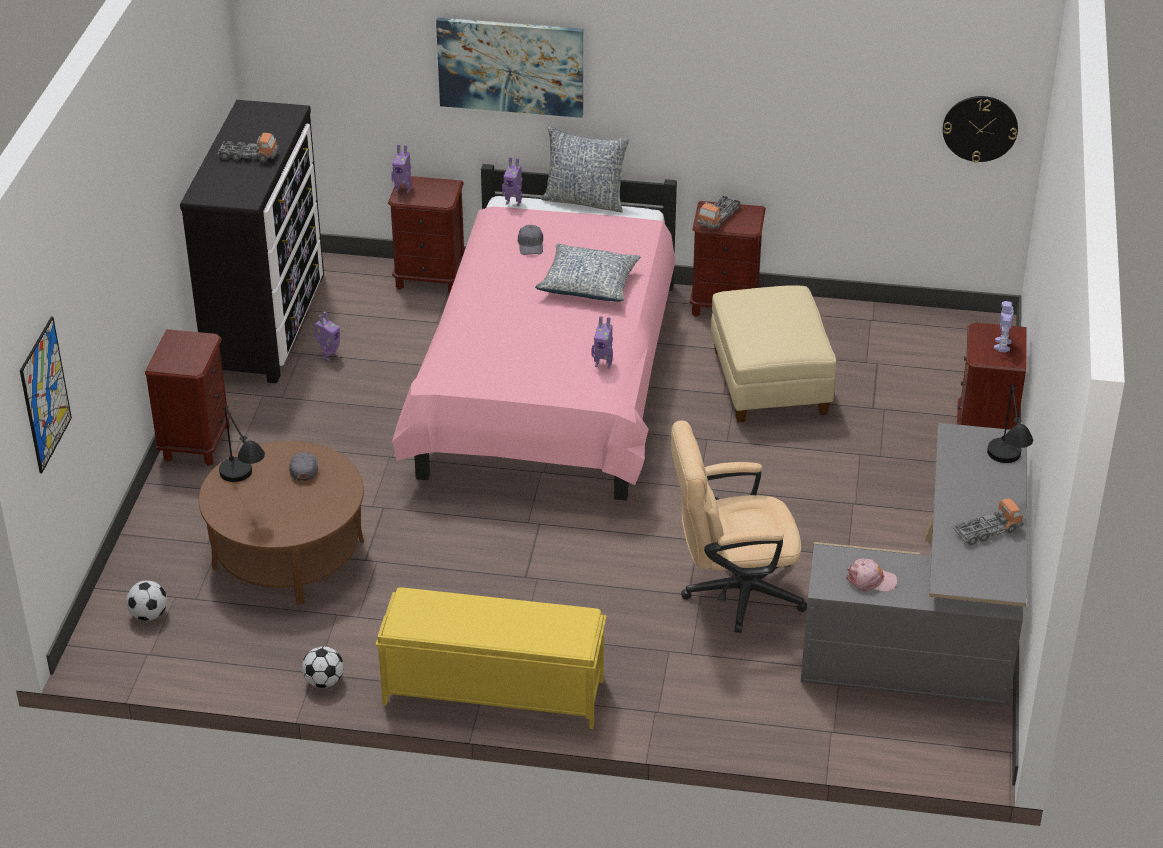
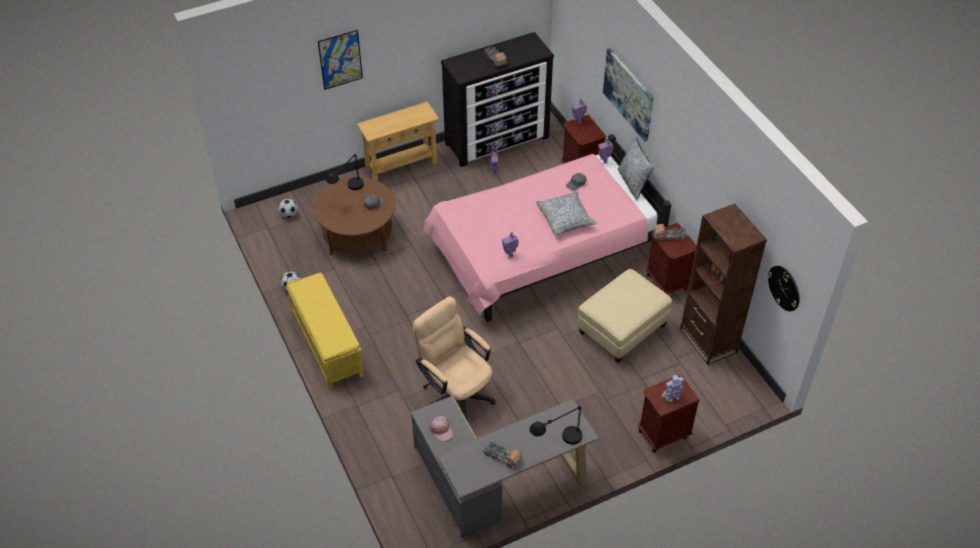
camera: 55 degrees right, 10 degrees up
(45, 395) = (260, 97): picture -> picture (340, 59)
(196, 442) = (401, 166): brown nightstand -> beige console table
(861, 321) = (708, 340): none -> brown bookcase

